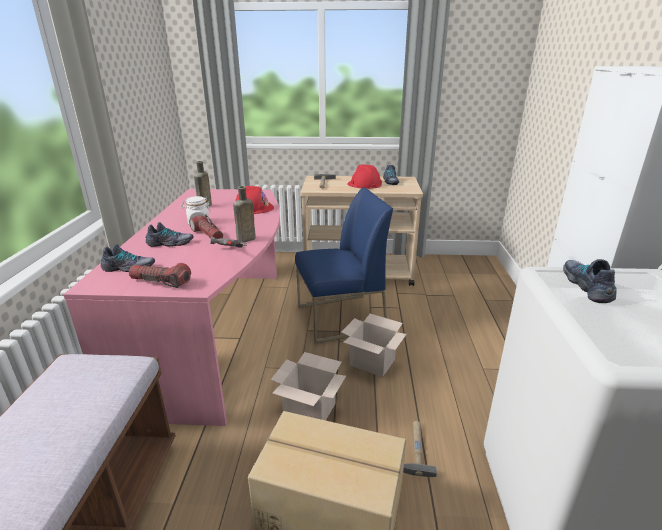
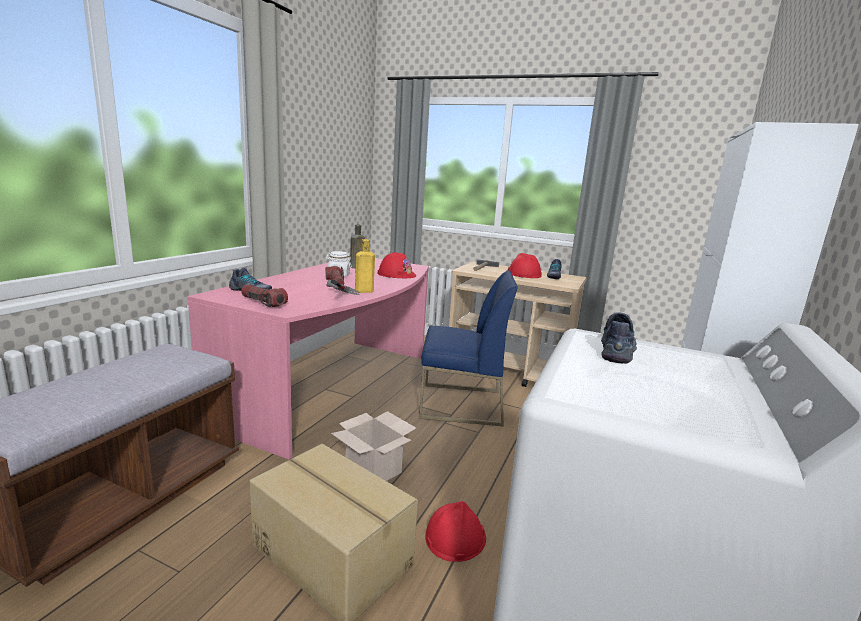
camera: 20 degrees right, 10 degrees down
(170, 243) = (299, 283): shoe -> none
(245, 240) = (362, 291): brown bottle -> yellow bottle
(373, 362) = (467, 449): cardboard box -> none
(415, 449) = (455, 537): hammer -> red hard hat

